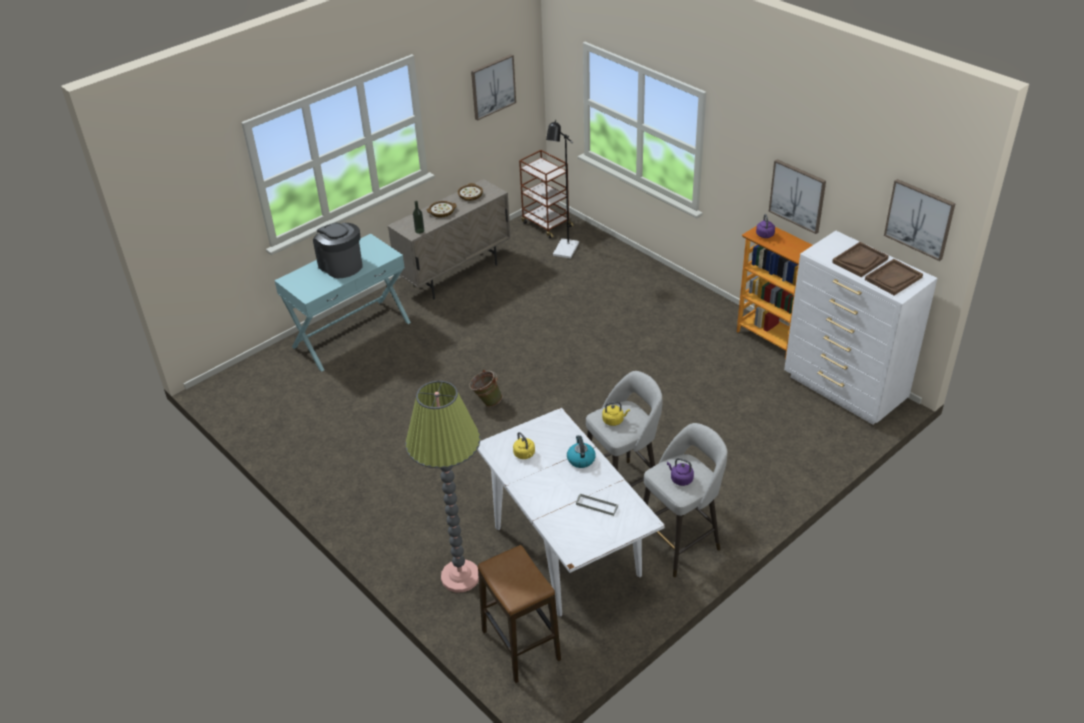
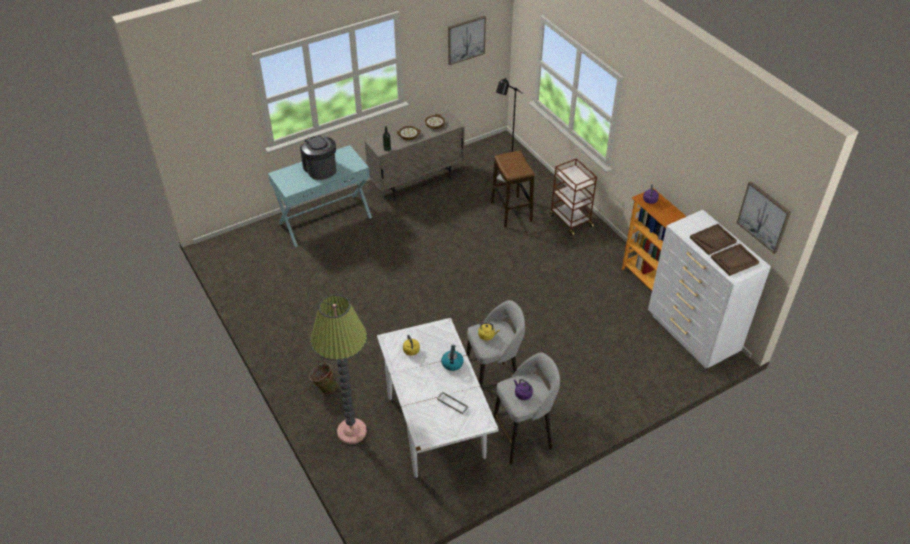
camera: 10 degrees right, 5 degrees up
(486, 402) = (410, 294): green bucket -> green bucket (324, 388)
(520, 645) = (380, 494): stool -> stool (511, 212)
(546, 224) = (499, 150): brown cart -> brown cart (570, 220)
(797, 195) = (679, 174): picture -> none

